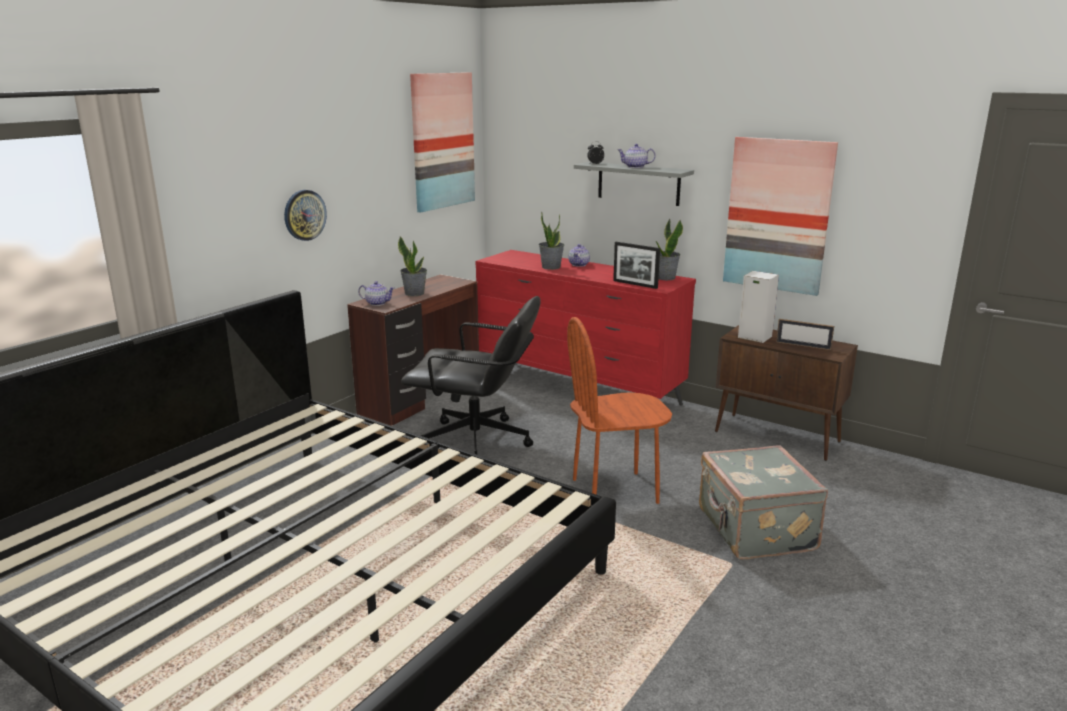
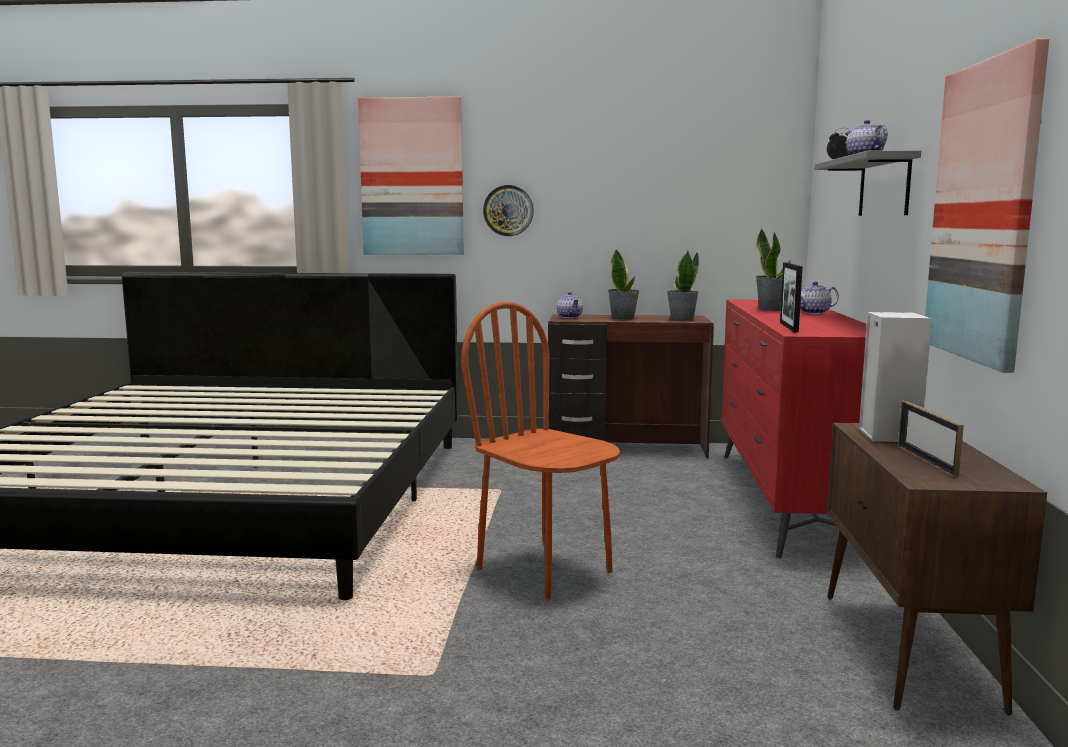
camera: 60 degrees right, 10 degrees down
(442, 141) = (728, 152): picture -> picture (412, 177)
(477, 442) = (566, 488): black office chair -> none
(665, 278) = (859, 330): potted plant -> potted plant (681, 320)
(754, 530) = (547, 678): grey suitcase -> none

